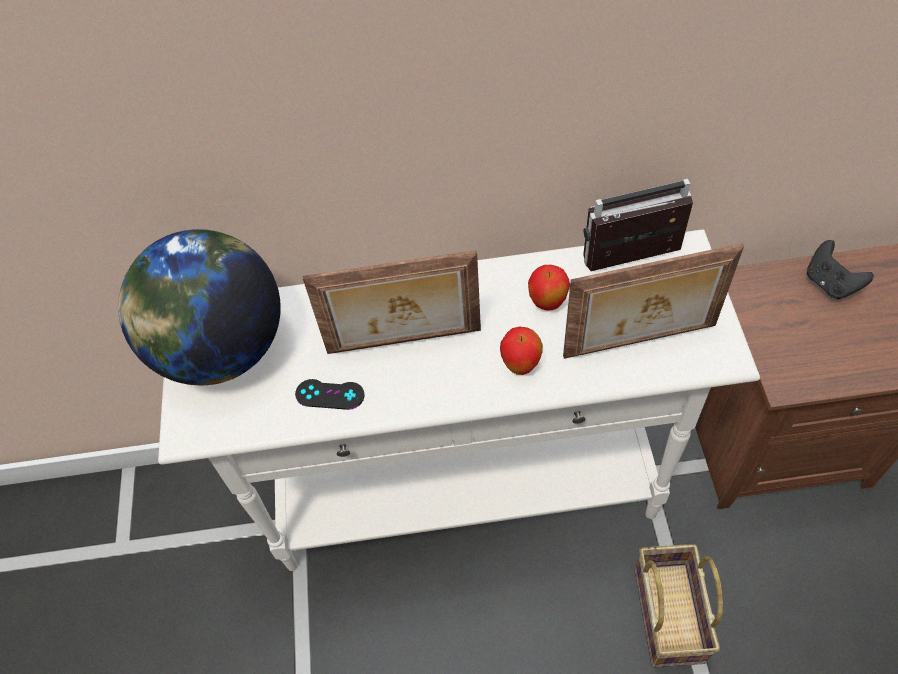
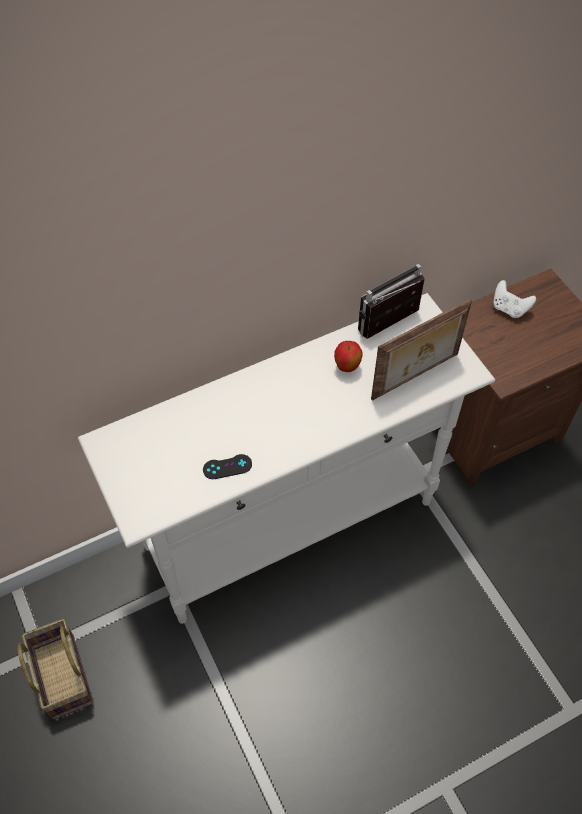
camera: 25 degrees left, 0 degrees up
(221, 349) = (135, 458): globe -> none
(404, 343) = (263, 419): picture frame -> none
(520, 365) = (346, 412): apple -> none
(666, 612) = (458, 564): basket -> basket (61, 675)
(830, 283) = (509, 309): black game controller -> white game controller

